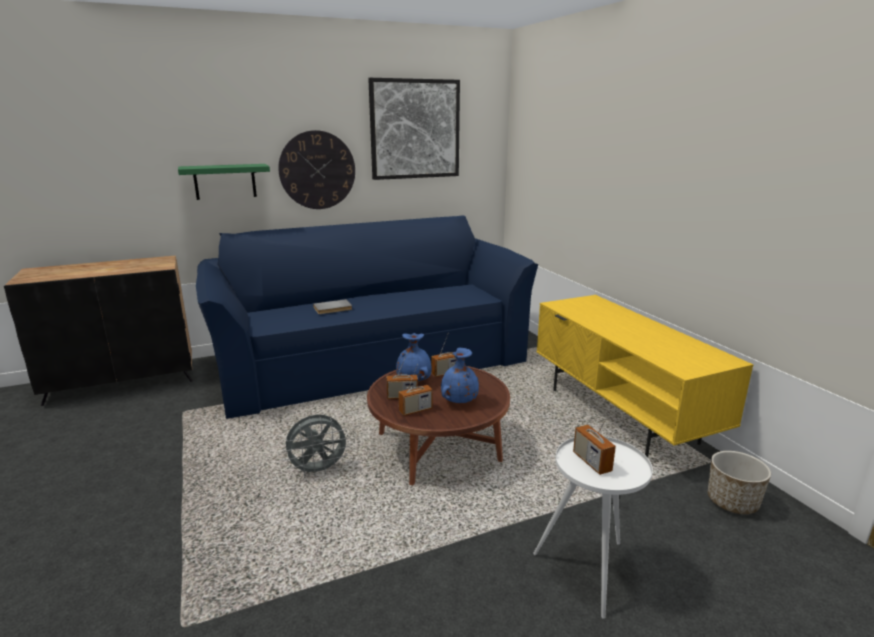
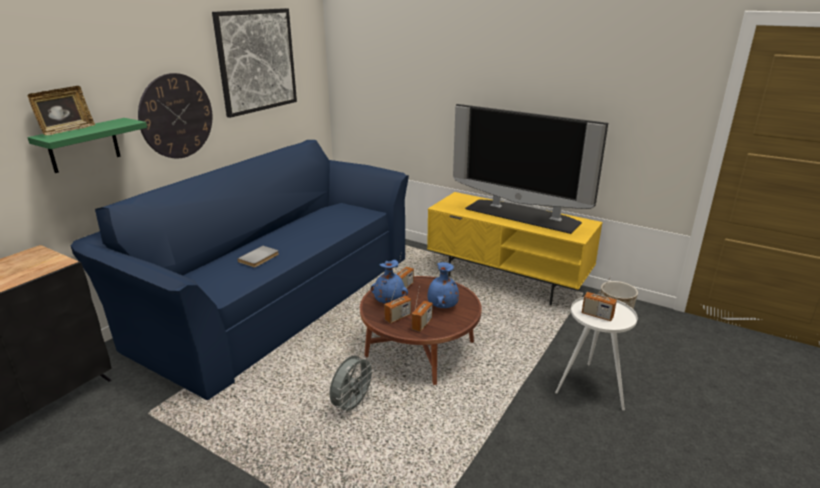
camera: 35 degrees left, 5 degrees up
(208, 165) = (67, 130): none -> picture frame
(644, 332) = (522, 215): none -> television

